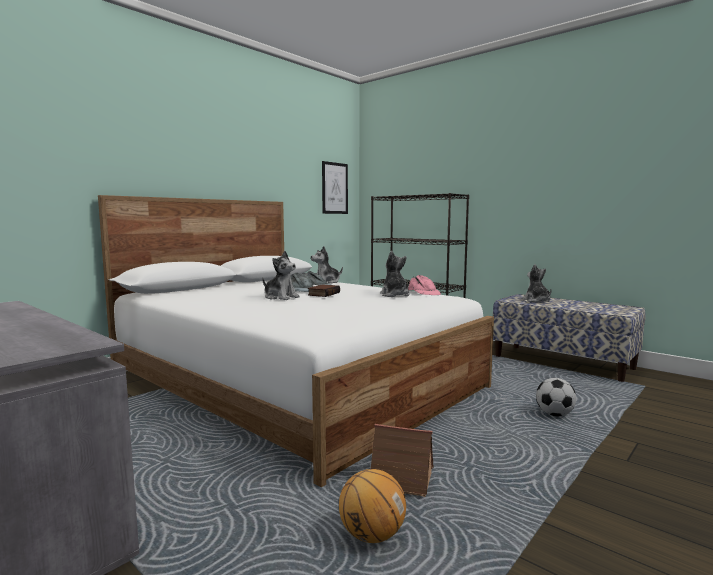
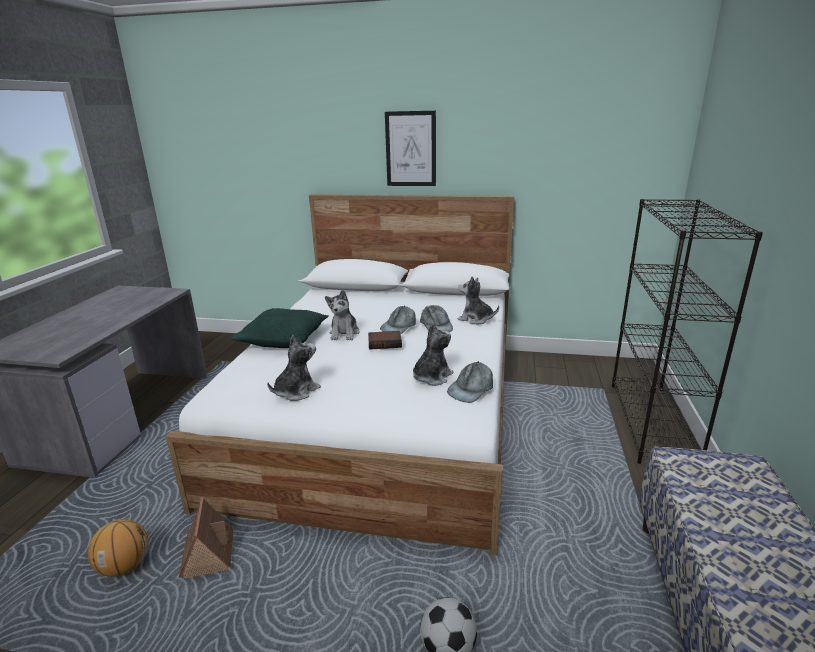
camera: 60 degrees right, 15 degrees up
(246, 308) = (284, 339): none -> green pillow
(334, 188) = (626, 172): picture -> picture (410, 149)
(423, 292) = (471, 388): pink cap -> grey cap
(536, 300) = (726, 490): plush toy -> plush toy (296, 391)

